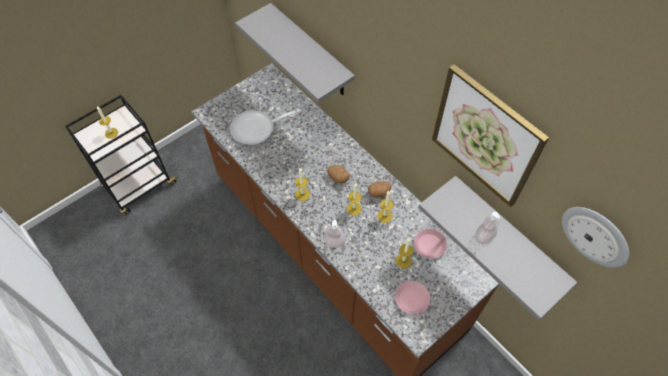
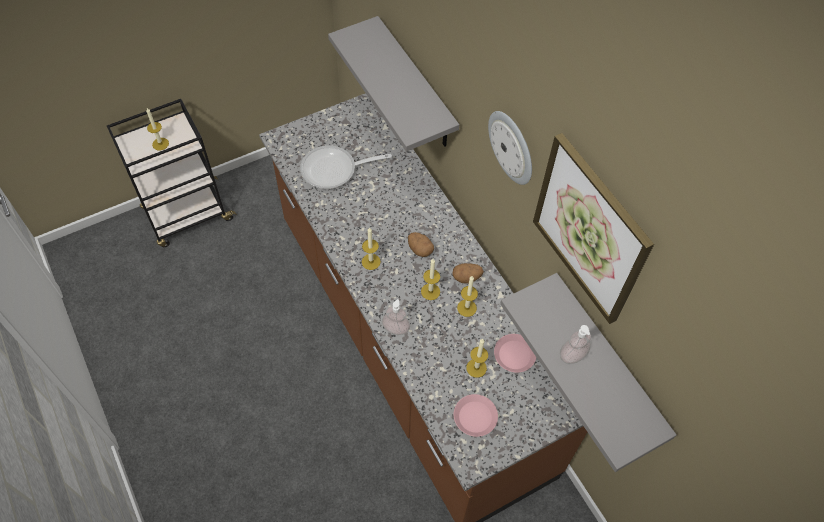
camera: 10 degrees right, 0 degrees up
(595, 235) = (697, 378): wall clock -> wall clock (512, 147)

